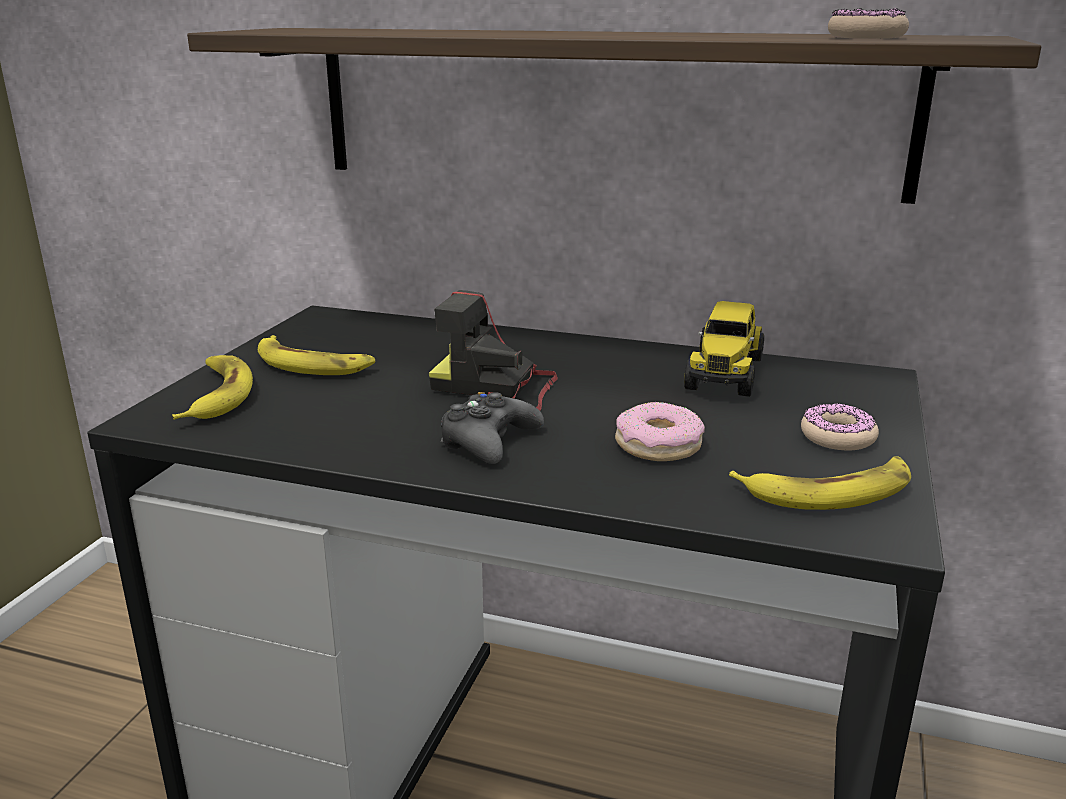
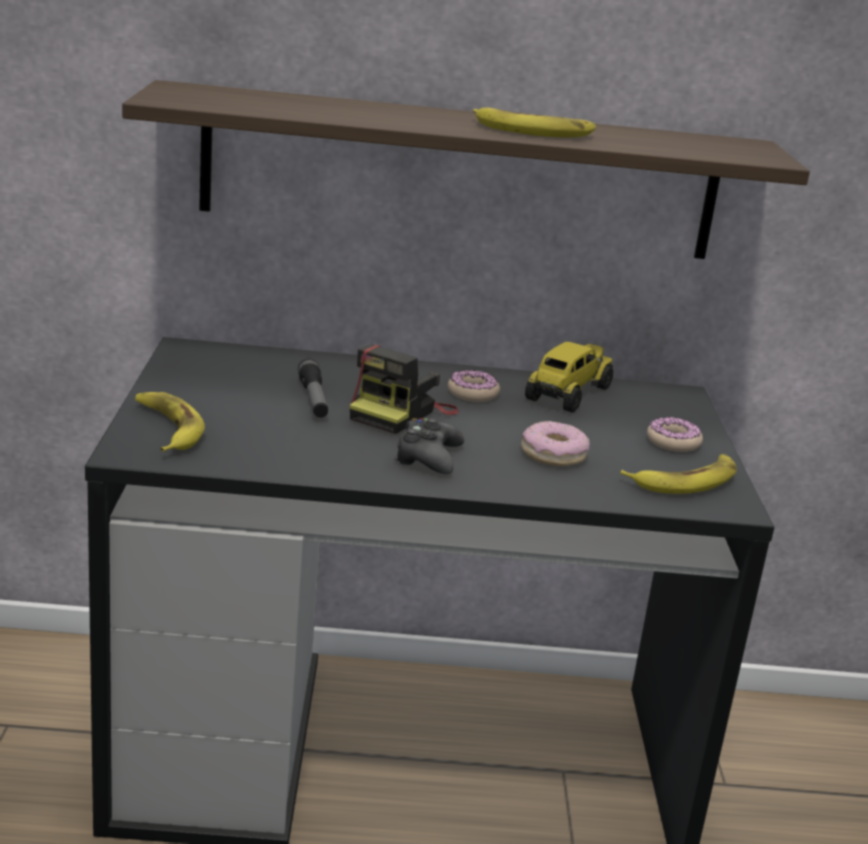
camera: 20 degrees left, 0 degrees up
(312, 364) = (224, 397): banana -> banana (533, 131)
(409, 369) = (313, 399): none -> flashlight
(498, 388) = (400, 413): camera -> camera turned 60 degrees counterclockwise
(724, 373) = (567, 394): toy truck -> toy truck turned 150 degrees counterclockwise
(866, 37) = (688, 147): donut -> donut (473, 393)

